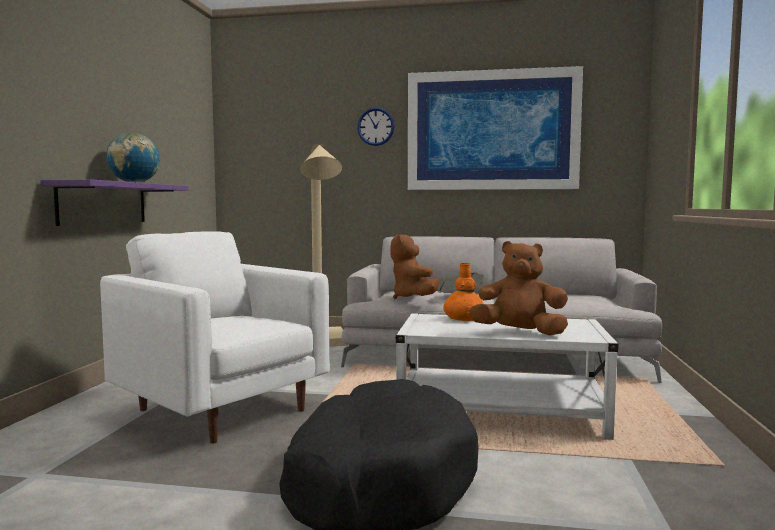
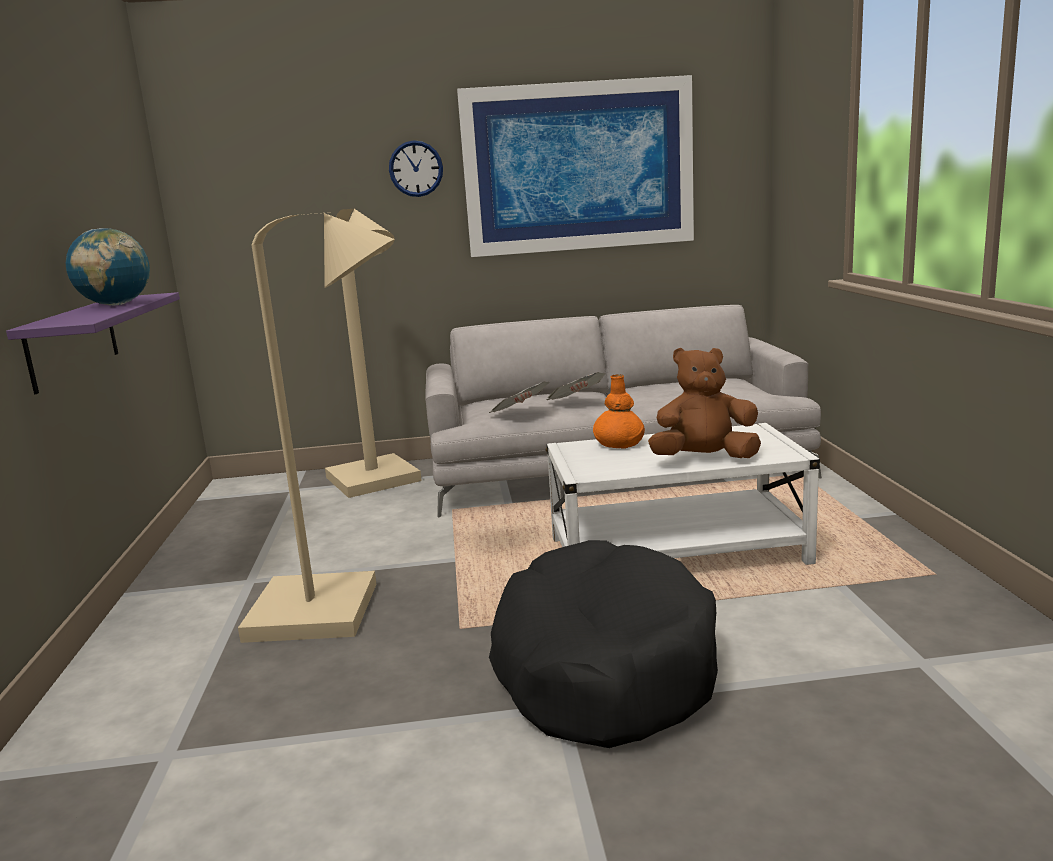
camera: 15 degrees left, 10 degrees up
(222, 410) = (334, 610): white armchair -> beige floor lamp
(413, 298) = (520, 414): brown plush toy -> newspaper

